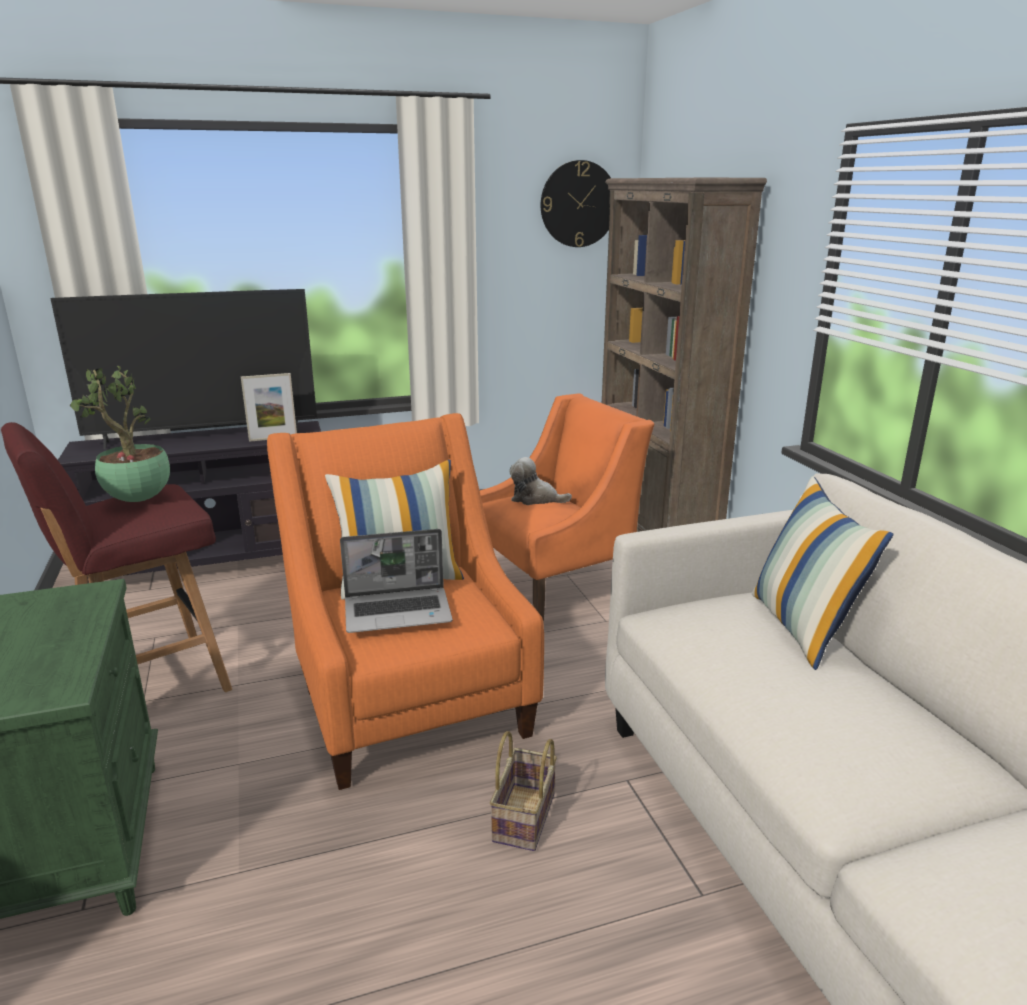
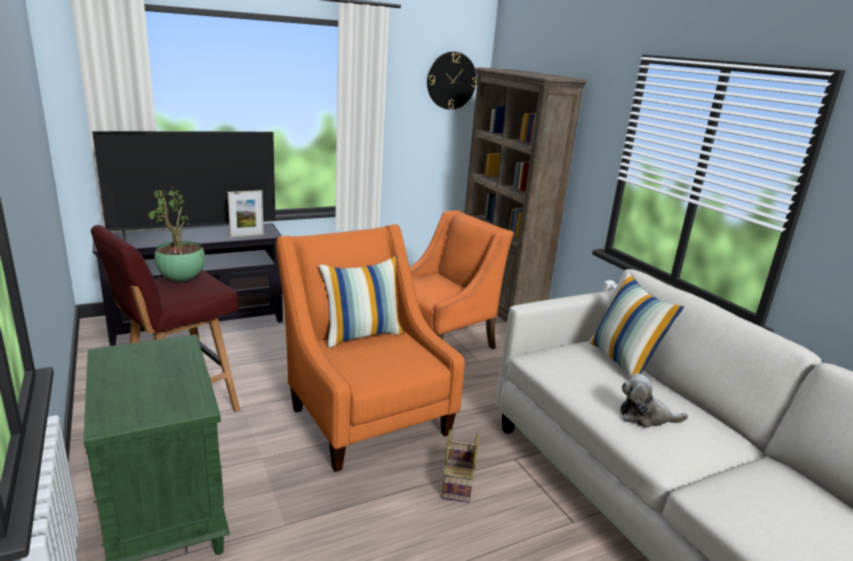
camera: 10 degrees left, 0 degrees up
(399, 611) = (371, 355): laptop -> none
(535, 499) = (432, 280): plush toy -> plush toy (645, 417)

